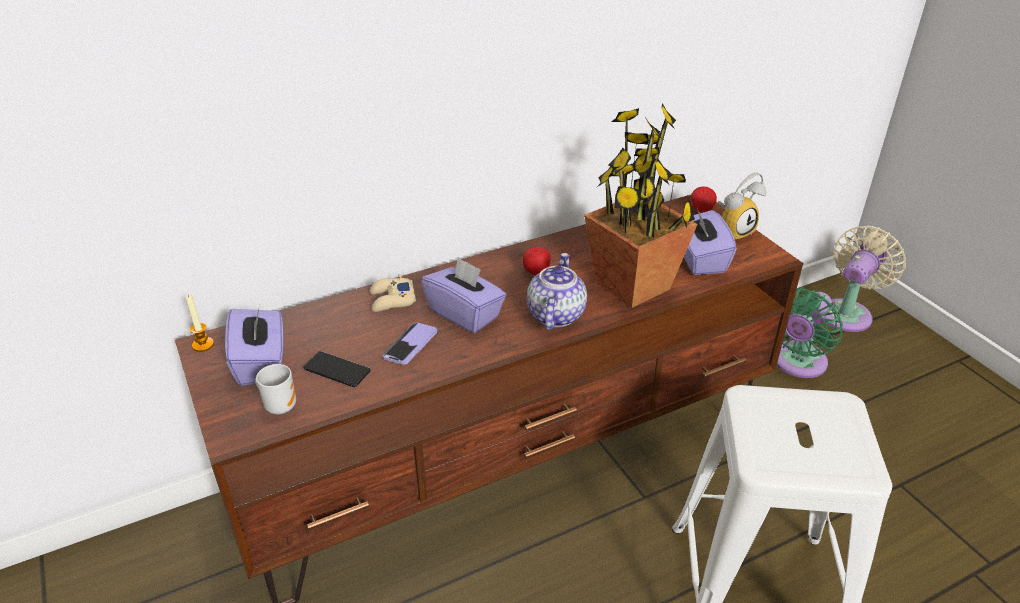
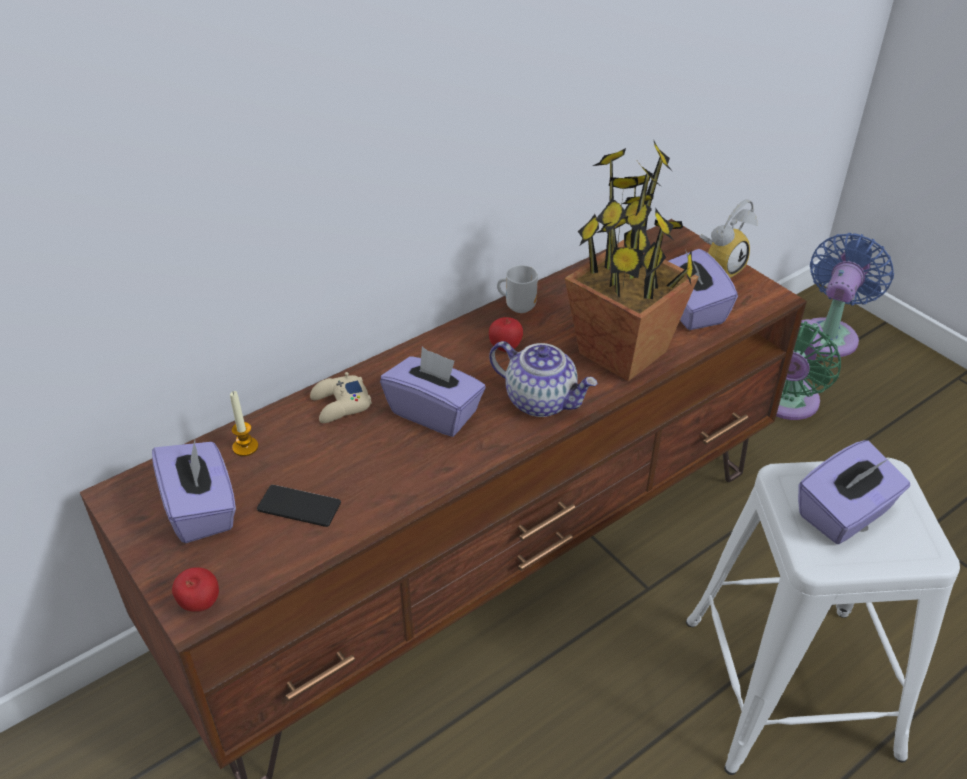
camera: 10 degrees left, 5 degrees up
(203, 345) = (119, 494): candle -> candle (245, 447)
(280, 406) = (242, 564): mug -> mug (518, 306)
(410, 345) = (380, 462): phone -> none
(555, 314) = (541, 400): teapot -> teapot turned 120 degrees clockwise
(701, 211) = (677, 246): apple -> apple (200, 605)
(794, 432) = (845, 514): none -> purple tissue box
(848, 313) = (830, 334): beige fan -> blue fan

